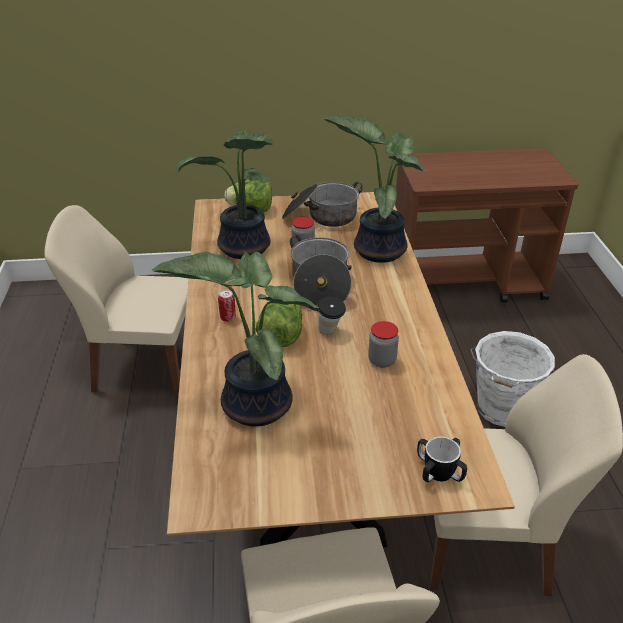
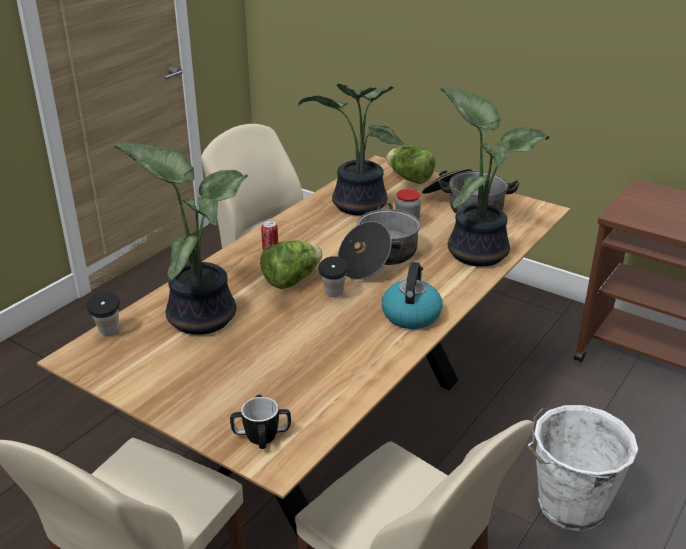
camera: 40 degrees right, 5 degrees down
(196, 466) = (108, 333): none -> cup
(382, 360) = (343, 336): jar -> none
(402, 319) = (411, 314): none -> kettle

